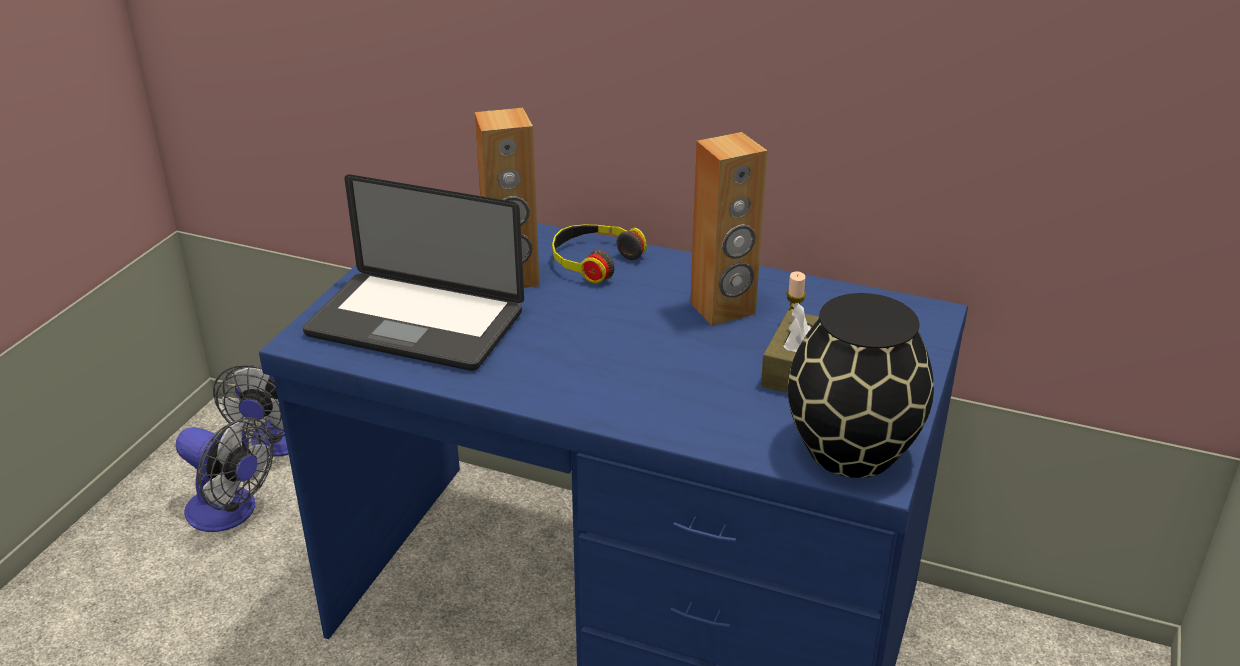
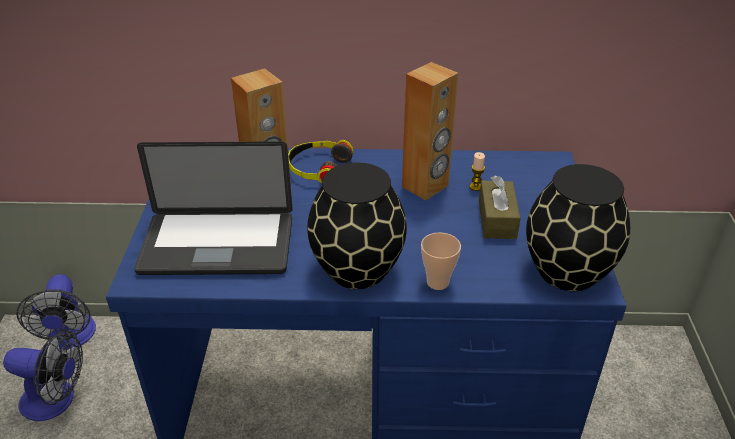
camera: 20 degrees left, 5 degrees up
(569, 387) = (358, 270): none -> black vase
(663, 424) = (437, 282): none -> cup

